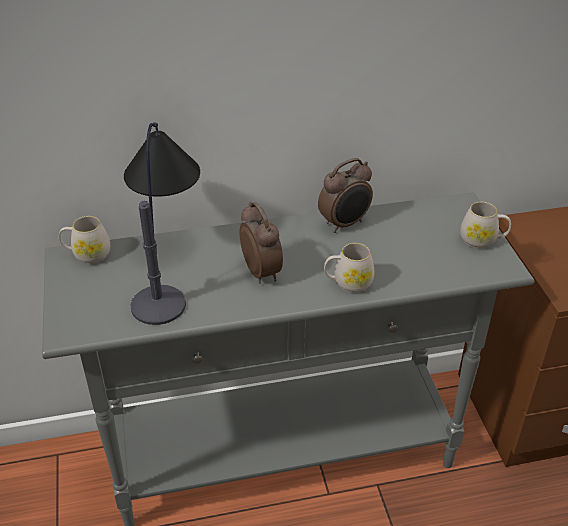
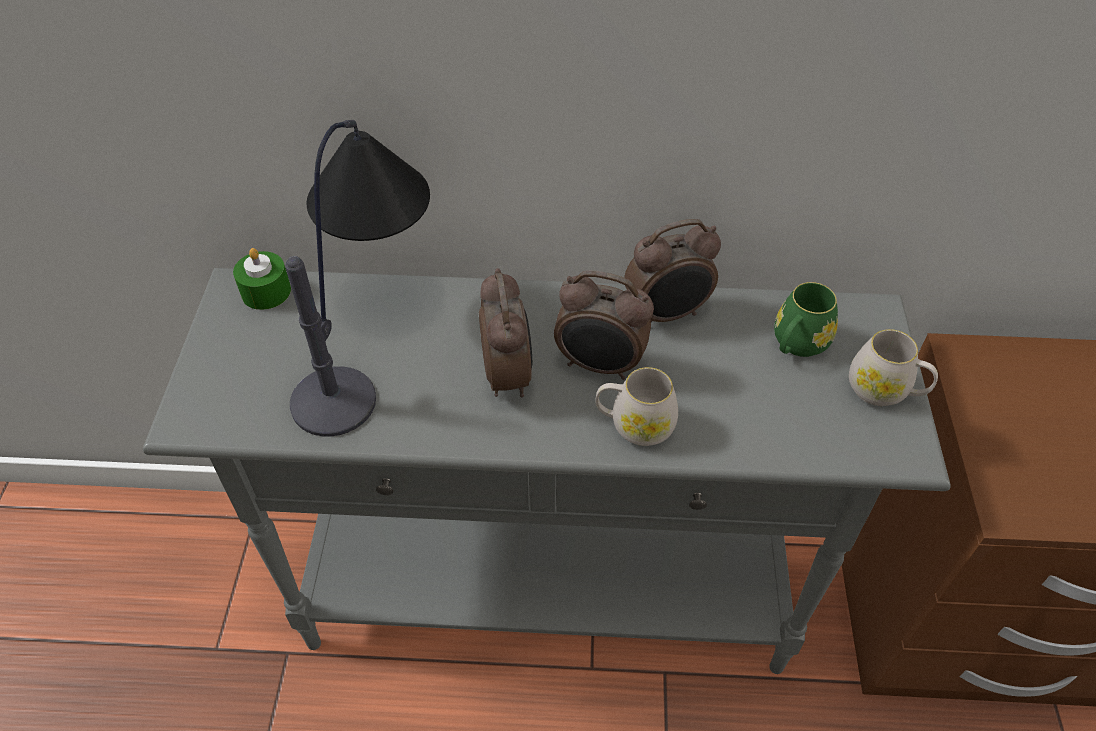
camera: 15 degrees right, 10 degrees up
(87, 254) = (266, 291): white mug -> green candle
(315, 257) = (600, 365): none -> alarm clock
(425, 226) = (796, 344): none -> green mug

